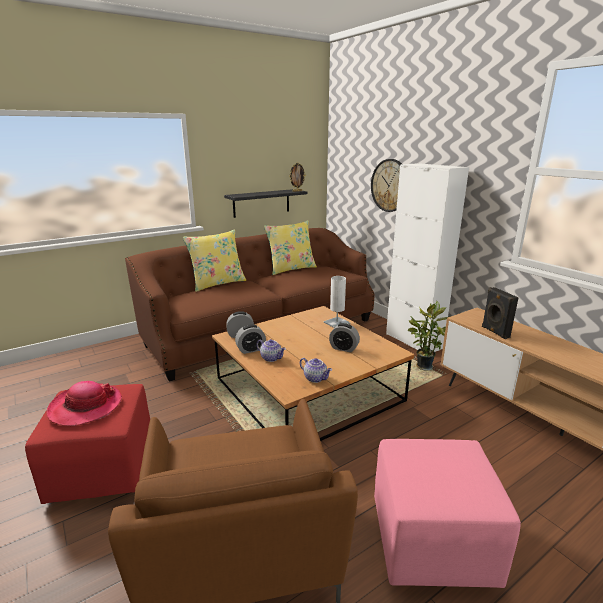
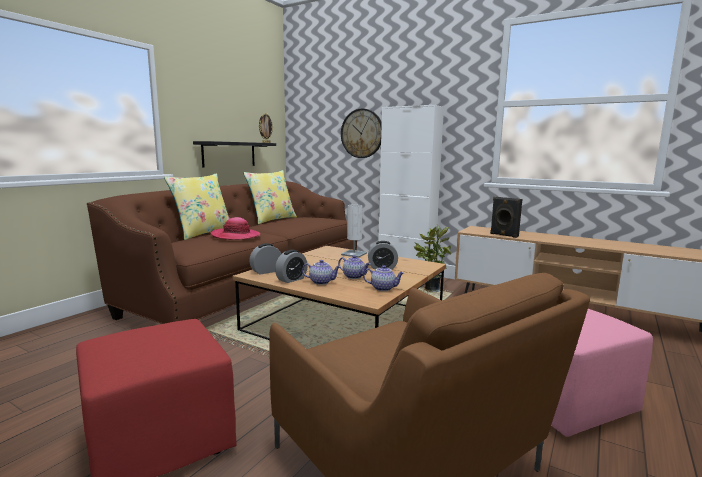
camera: 25 degrees left, 10 degrees down
(85, 406) = (145, 344): hat -> hat (236, 236)
(306, 356) = (354, 276): none -> teapot

